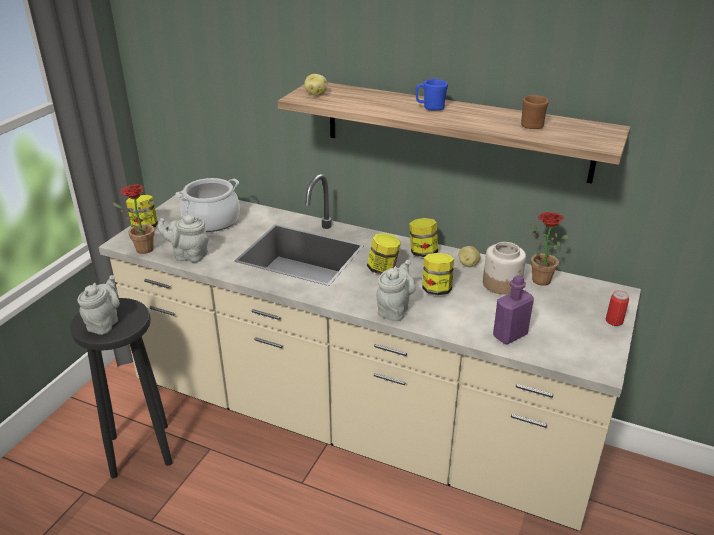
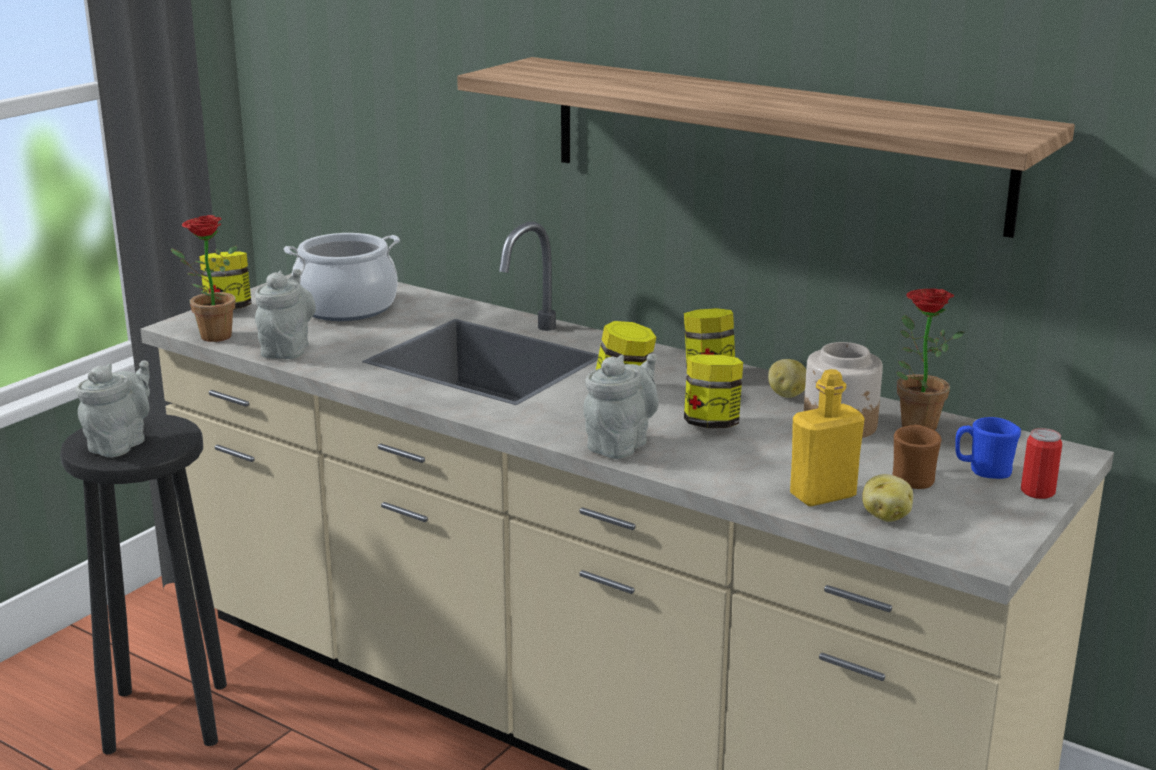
camera: 10 degrees right, 10 degrees down
(188, 255) = (287, 349): grey teapot -> grey teapot turned 75 degrees clockwise
(316, 94) = (528, 71): potato -> potato (886, 516)
(430, 108) = (718, 91): blue mug -> blue mug (983, 471)
(510, 335) = (822, 495): purple bottle -> yellow bottle
(531, 124) = (887, 114): brown mug -> brown mug (913, 478)

